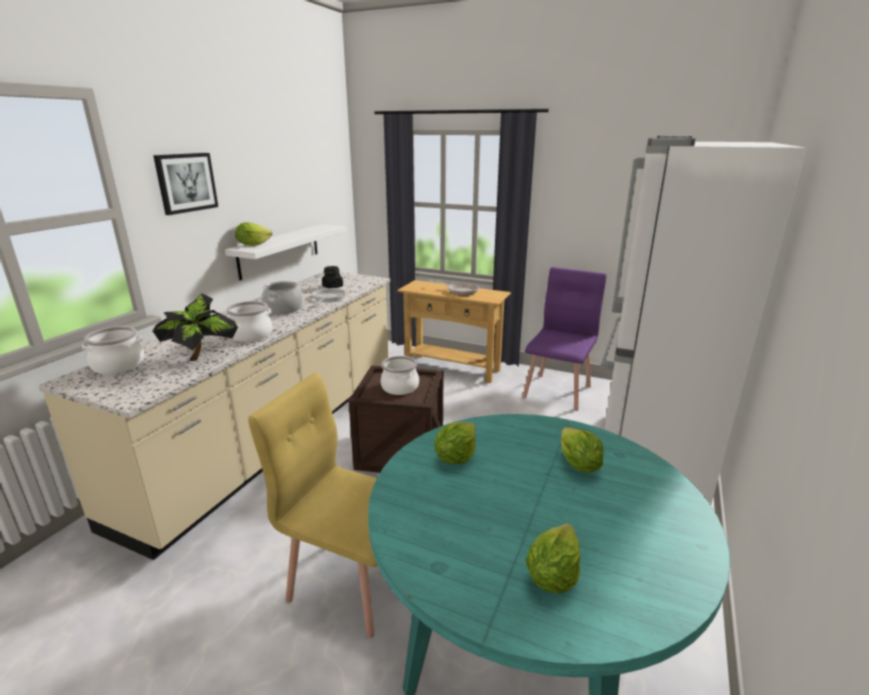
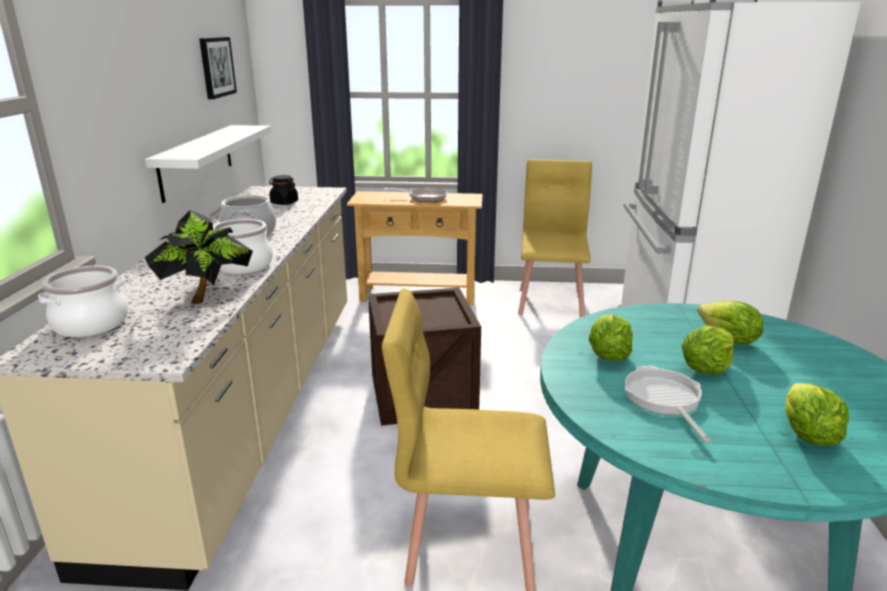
camera: 20 degrees left, 0 degrees up
(186, 182) = (99, 61): picture -> picture (216, 67)
(253, 245) = (179, 151): lettuce -> lettuce (705, 368)
(328, 298) = (295, 215): frying pan -> frying pan (663, 399)
(400, 387) = (423, 312): cooking pot -> none
(558, 391) = (551, 302): purple chair -> yellow chair

